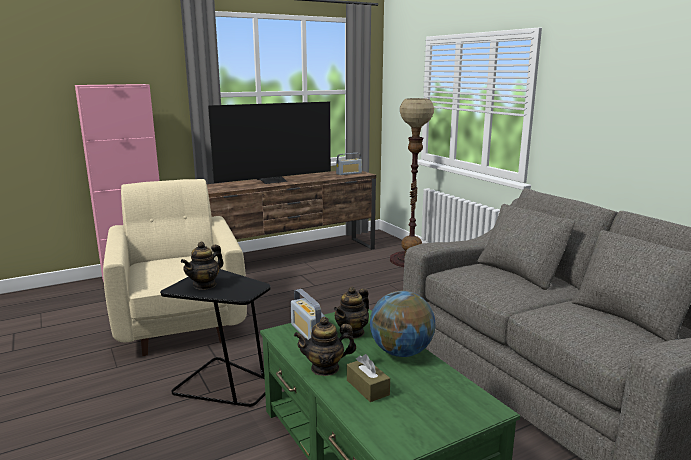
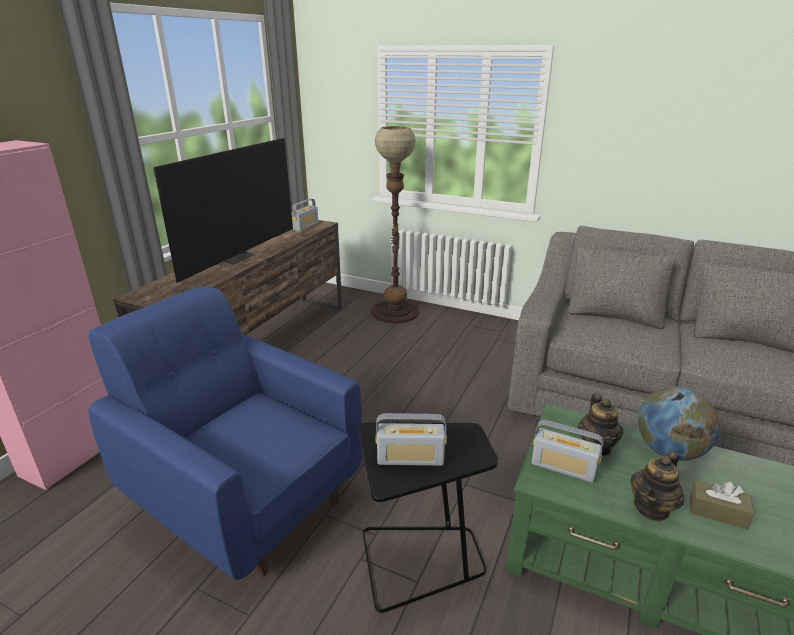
camera: 35 degrees left, 10 degrees up
(180, 321) = (245, 497): beige armchair -> blue armchair
(205, 285) = (410, 458): teapot -> radio

